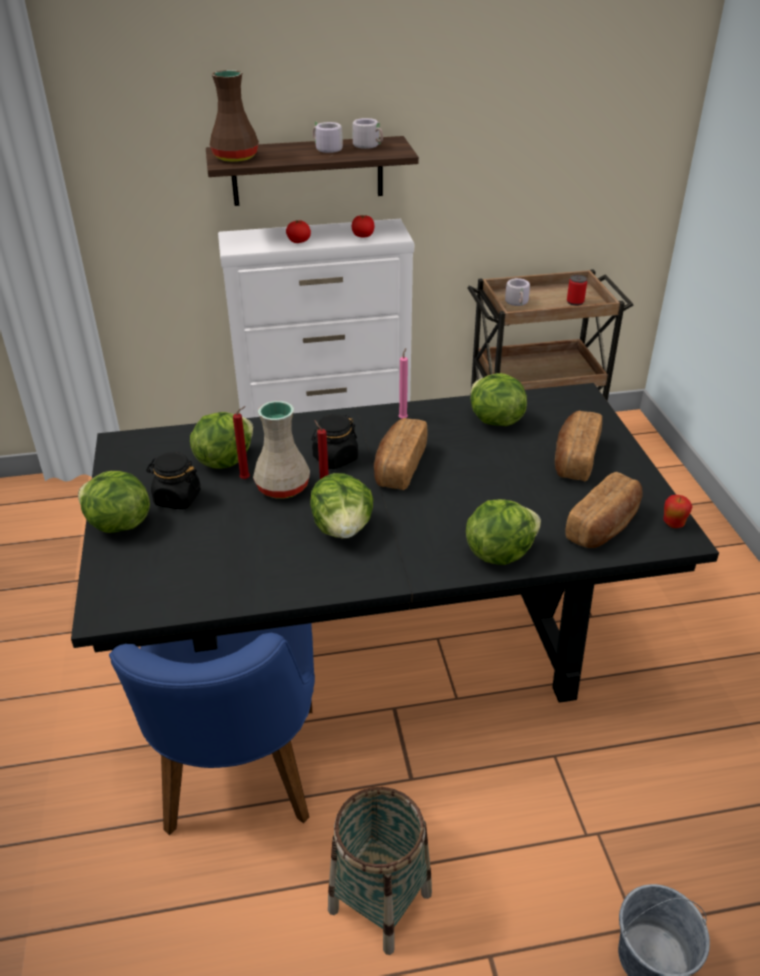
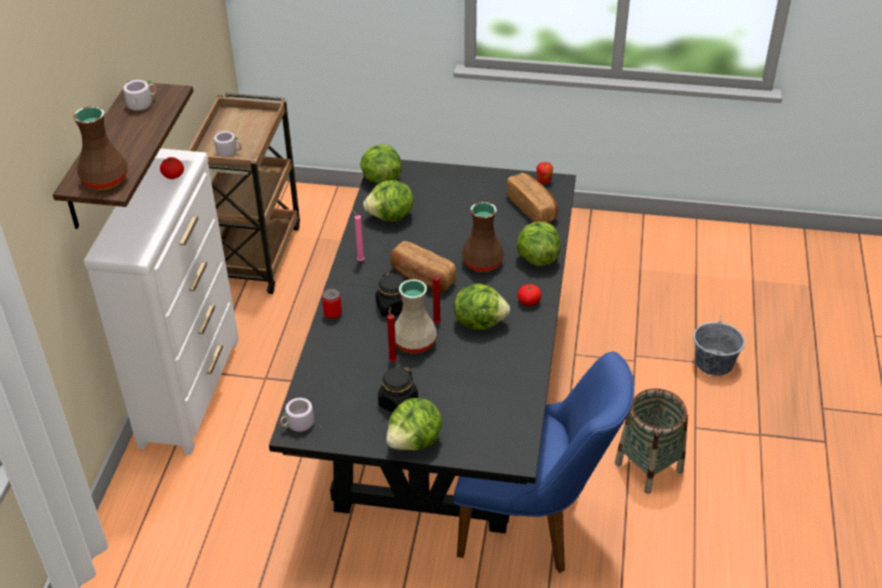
camera: 70 degrees left, 5 degrees up
(224, 460) = (359, 369): lettuce -> lettuce (380, 179)
(299, 241) = (154, 214): tomato -> tomato (529, 302)
(325, 149) = (130, 127): grey mug -> grey mug (298, 425)
(458, 507) = (483, 263): none -> brown vase
(574, 458) = (457, 196): bread -> none
(575, 302) = (251, 123): can -> can (333, 313)

